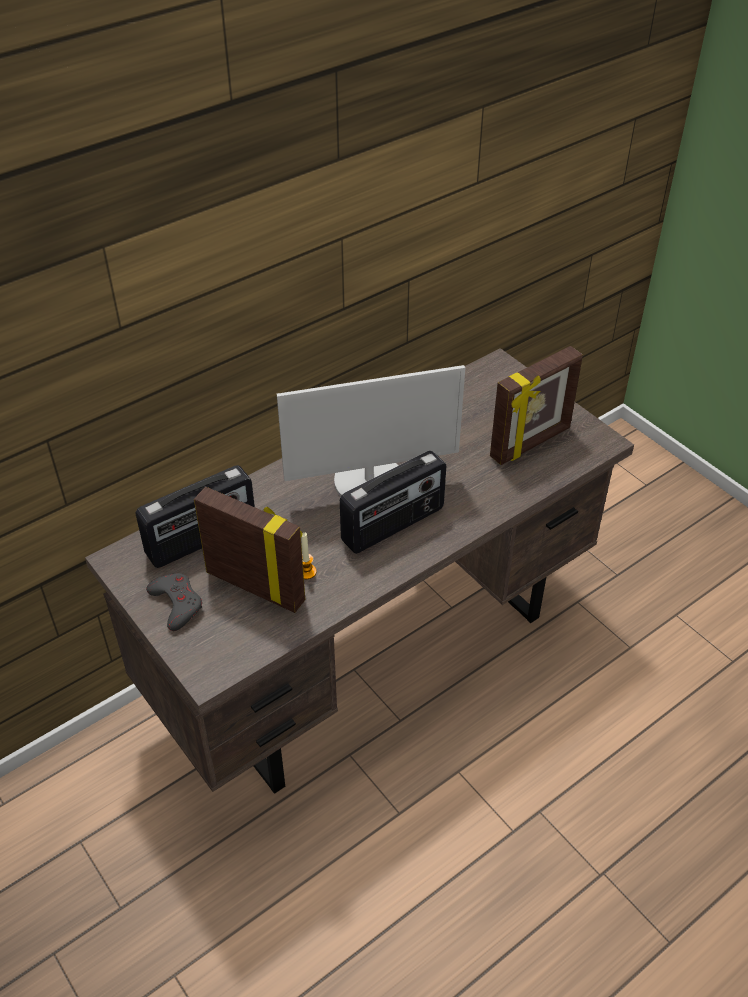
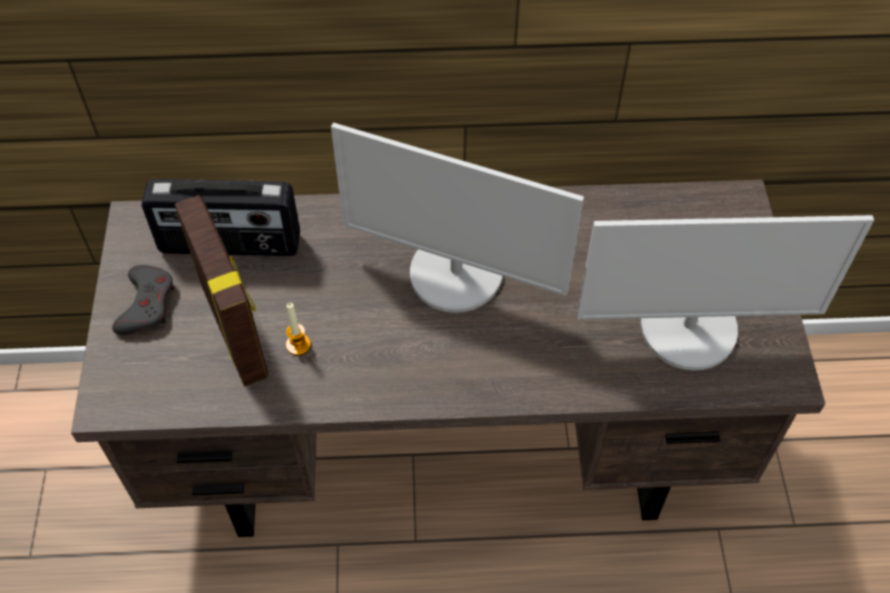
camera: 35 degrees right, 10 degrees up
(393, 525) = (436, 343): radio -> none
(531, 443) = (689, 329): picture frame -> monitor

